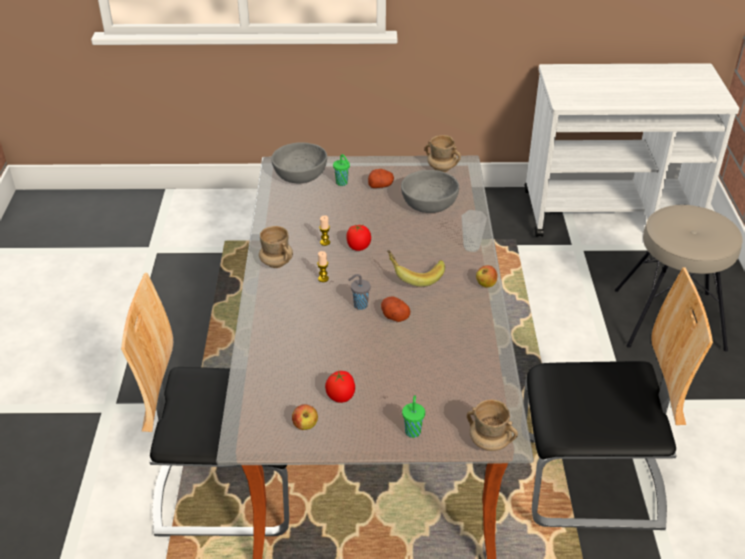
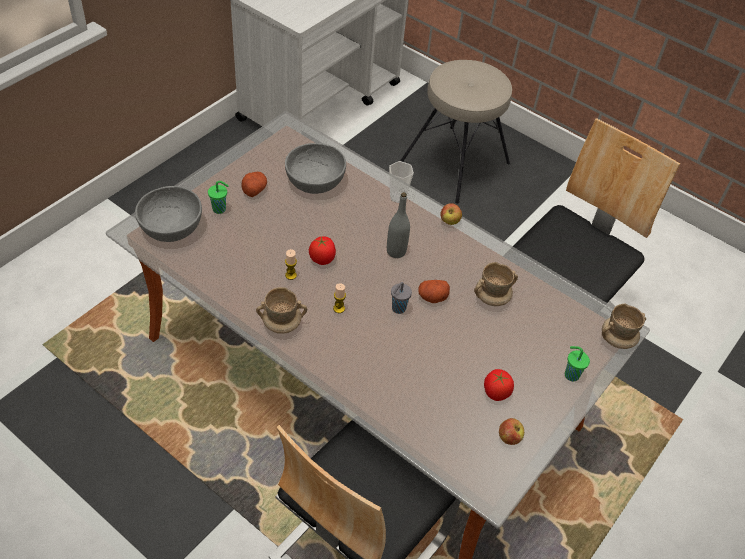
camera: 55 degrees left, 10 degrees up
(414, 275) = (396, 251): banana -> grey bottle
(442, 168) = (277, 141): beige mug -> beige mug (492, 298)

